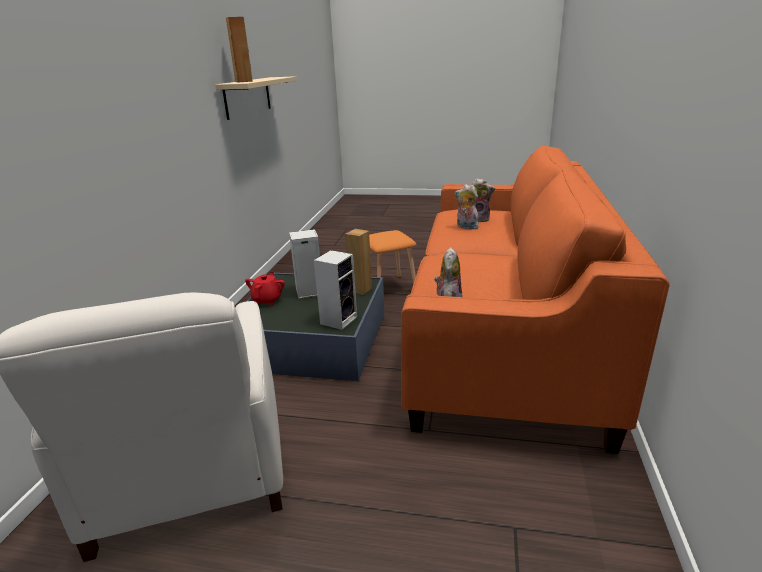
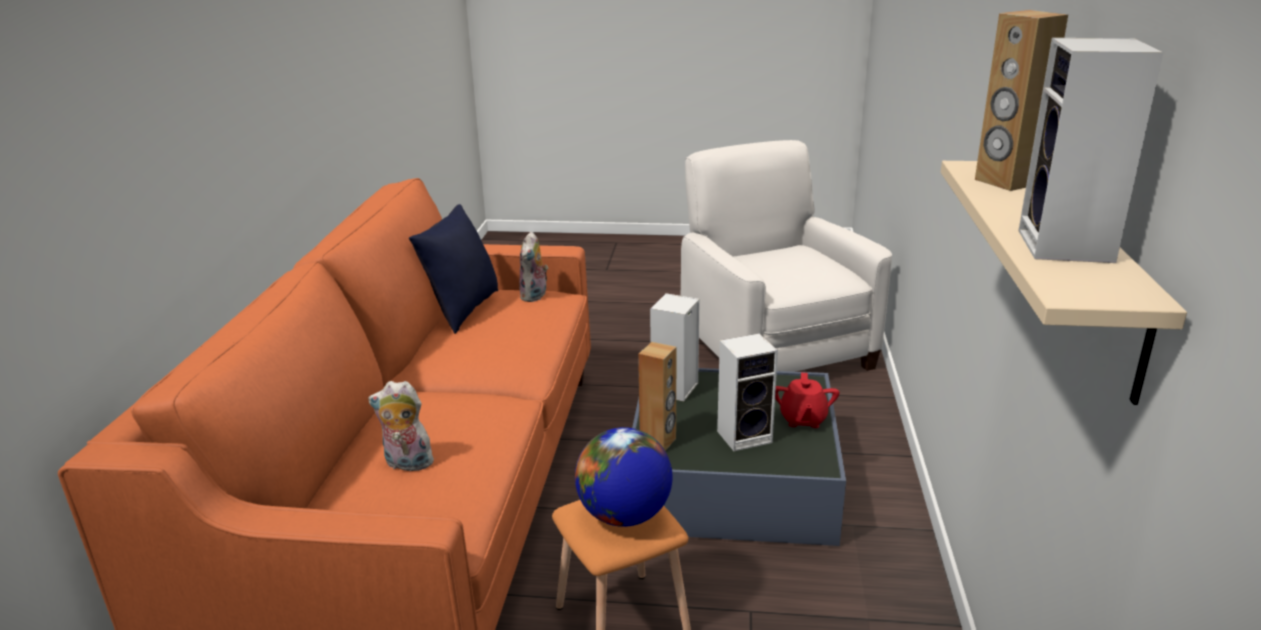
camera: 175 degrees right, 0 degrees up
(268, 78) = (1068, 248): none -> speaker
(385, 235) = (624, 516): none -> globe
(466, 227) = (450, 436): plush toy -> none
(507, 291) = (461, 311): none -> blue pillow

